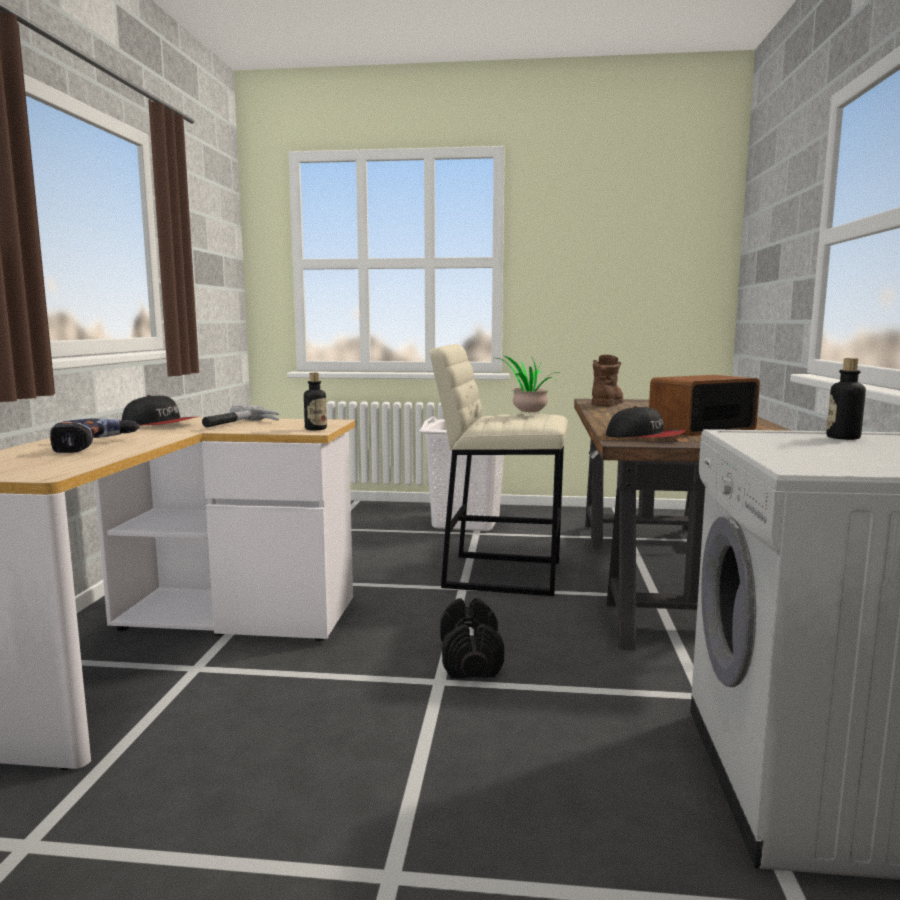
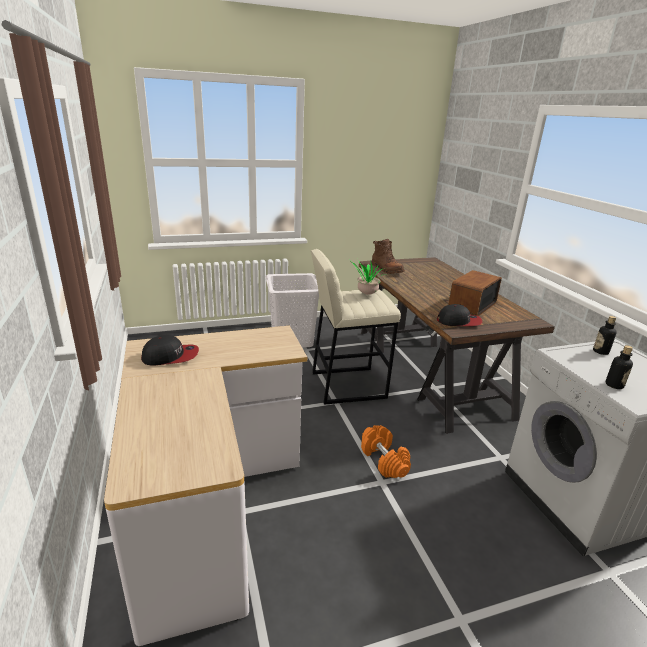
camera: 25 degrees left, 15 degrees up
(94, 446) = (180, 408): power drill -> none
(239, 424) = (227, 347): hammer -> none
(315, 429) = (288, 347): bottle -> bottle (614, 385)
(471, 660) = (384, 460): black dumbbell -> orange dumbbell
(606, 404) = (386, 269): brown boot -> brown boot turned 150 degrees clockwise

